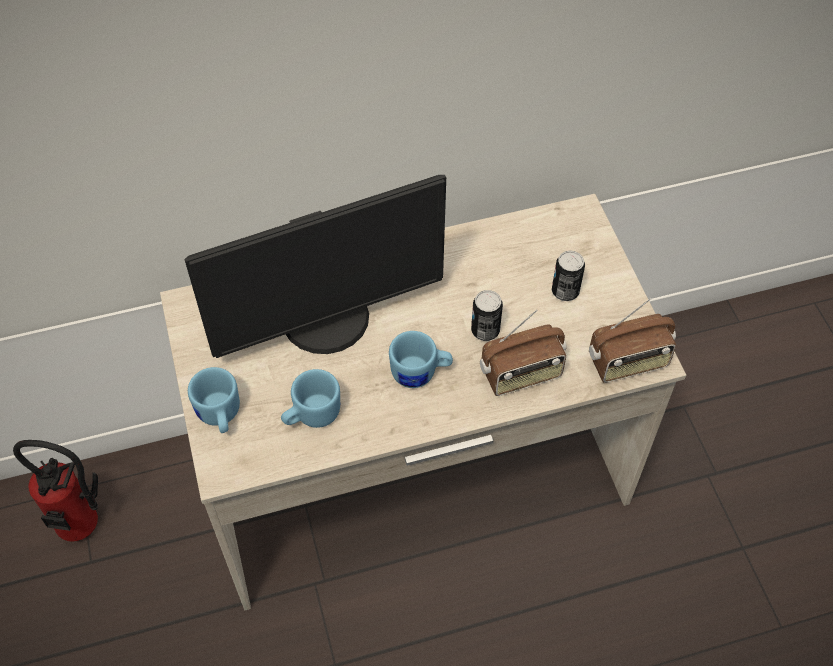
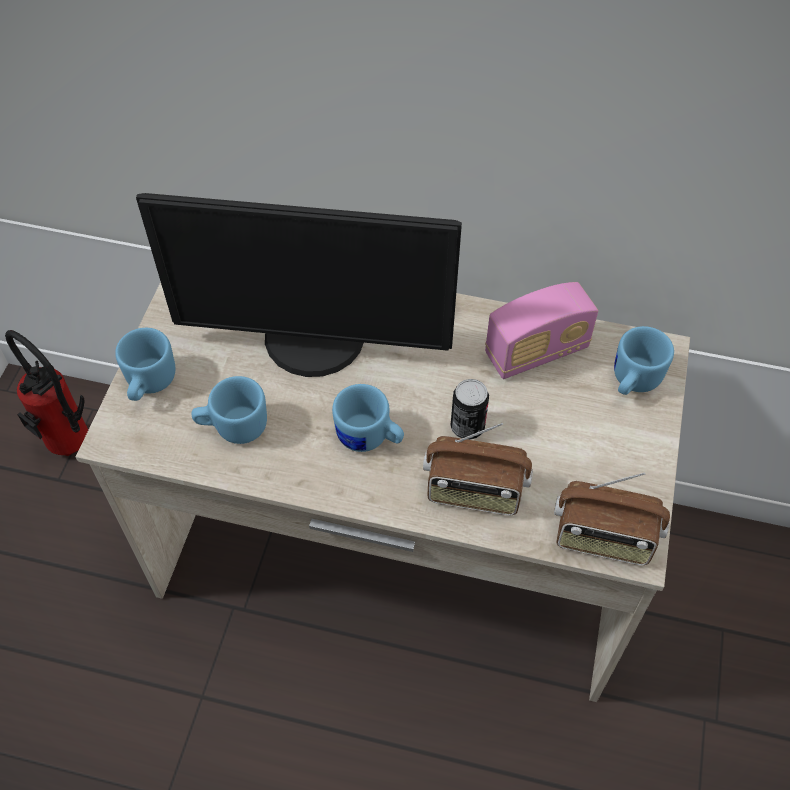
camera: 30 degrees right, 0 degrees up
(497, 253) = (536, 352): none -> radio
(565, 291) = (583, 427): can -> none
(576, 243) = (632, 381): none -> blue mug

